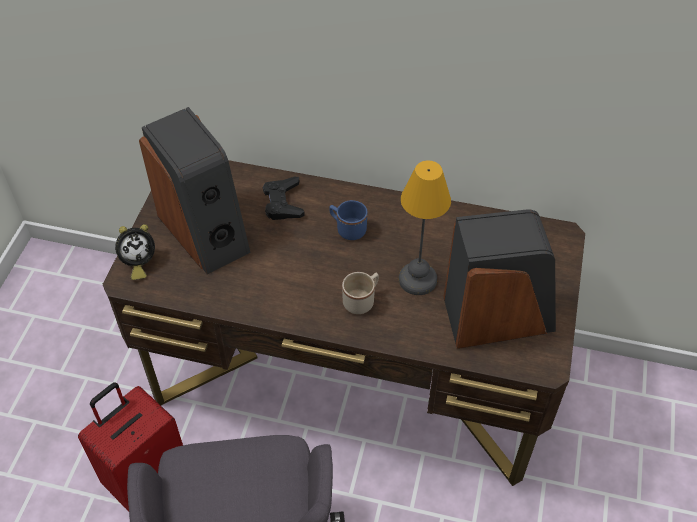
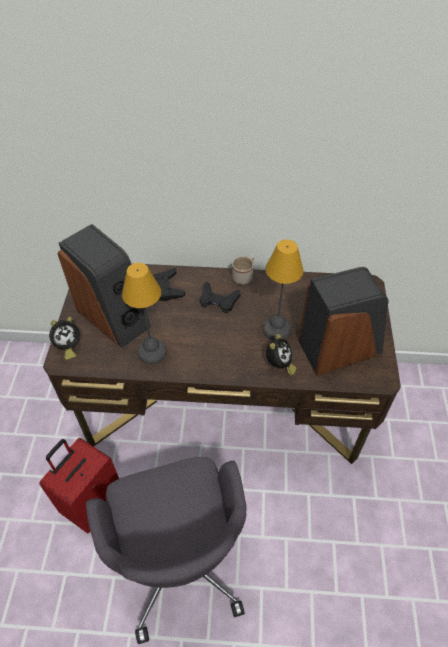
camera: 10 degrees left, 0 degrees up
(244, 286) = (151, 352): none -> table lamp
(347, 229) = (218, 300): blue mug -> black game controller
(362, 300) = (240, 351): beige mug -> beige mug (244, 276)
(410, 327) = (279, 365): none -> alarm clock

